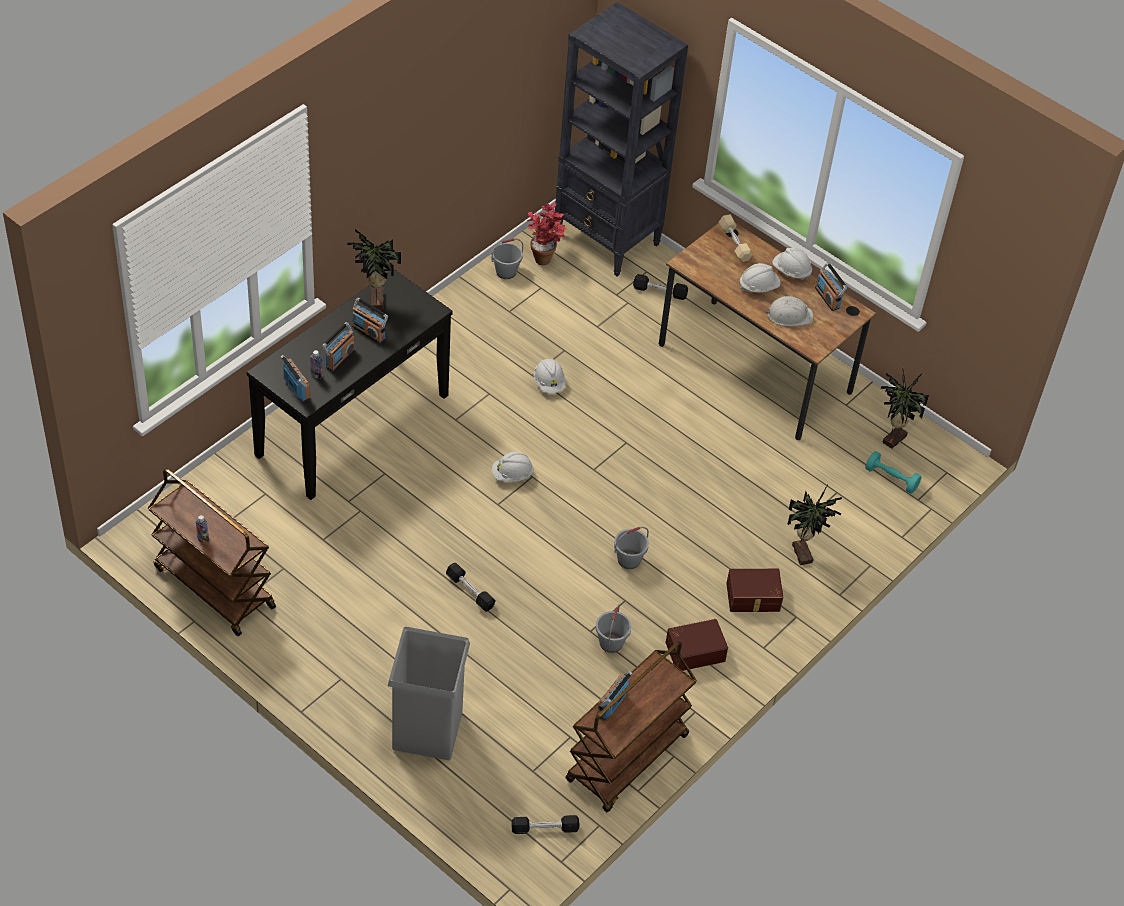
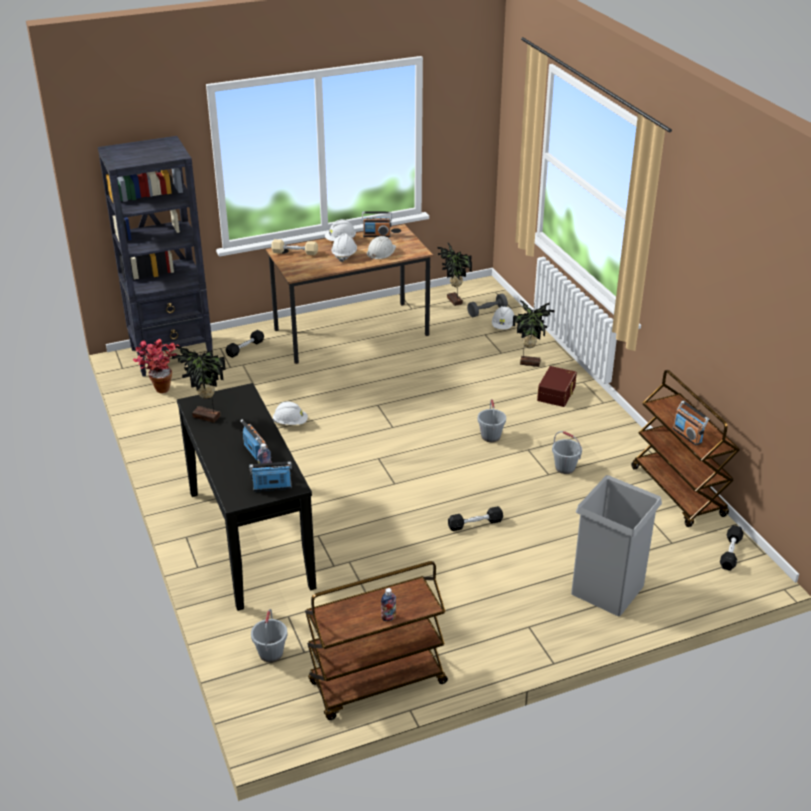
camera: 60 degrees left, 15 degrees down
(369, 332) = (239, 430): radio -> none
(506, 271) = (157, 410): grey bucket -> grey bucket (270, 653)
(512, 475) = (369, 467): white hard hat -> white hard hat (503, 326)
(694, 650) = (591, 432): brown storage box -> none
(891, 478) = (487, 311): turquoise dumbbell -> grey dumbbell

